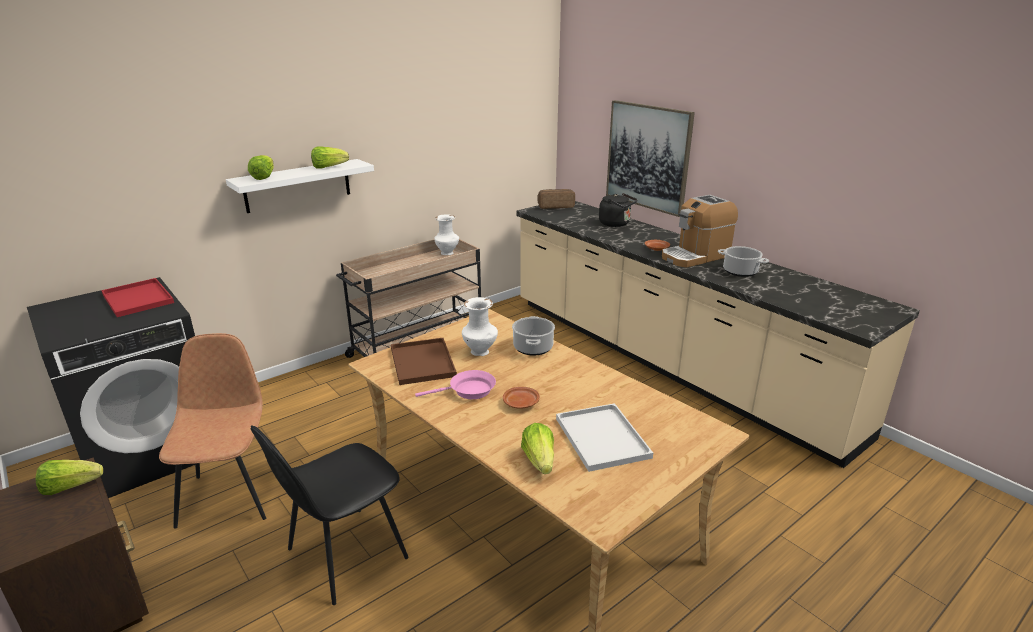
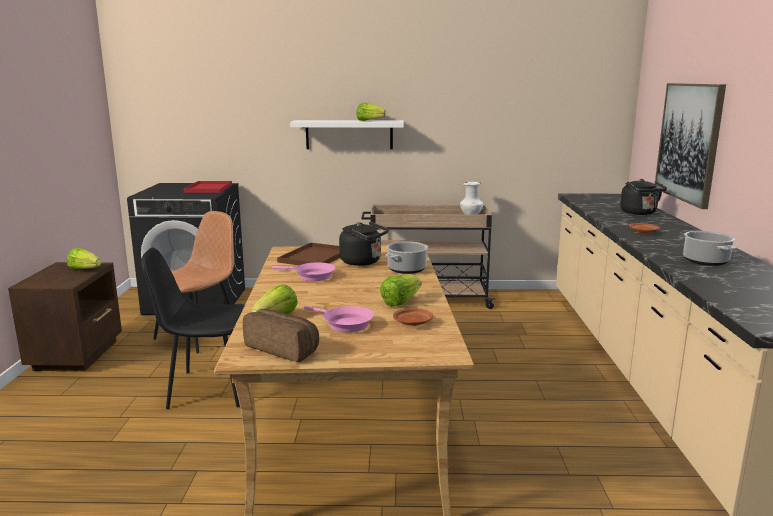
camera: 40 degrees right, 10 degrees down
(264, 177) = (317, 120): lettuce -> lettuce (400, 302)
(480, 352) = (363, 262): white vase -> black kettle
(521, 403) = (331, 291): brown plate -> brown plate (413, 323)
(555, 206) = (603, 196): bread -> bread (284, 349)
(604, 438) = (344, 324): white tray -> pink frying pan
(695, 256) = (676, 243): coffee machine -> none

